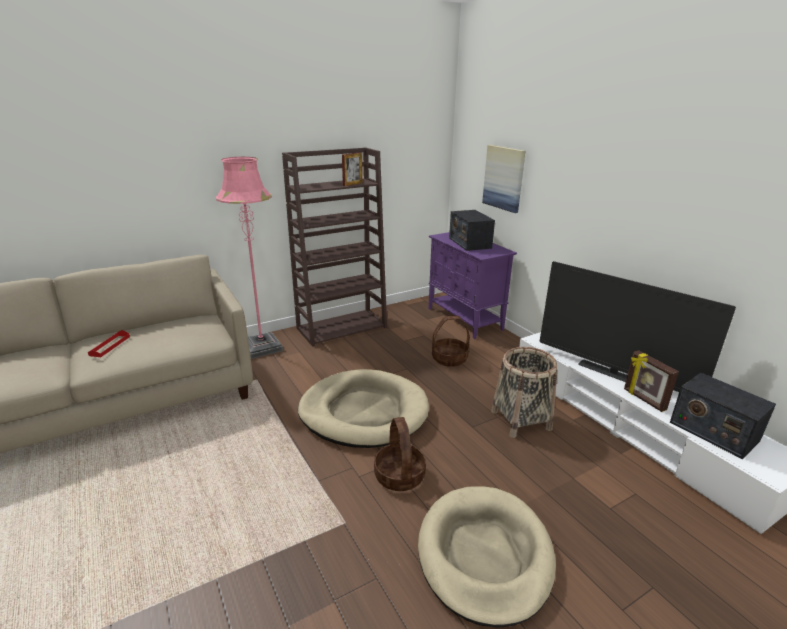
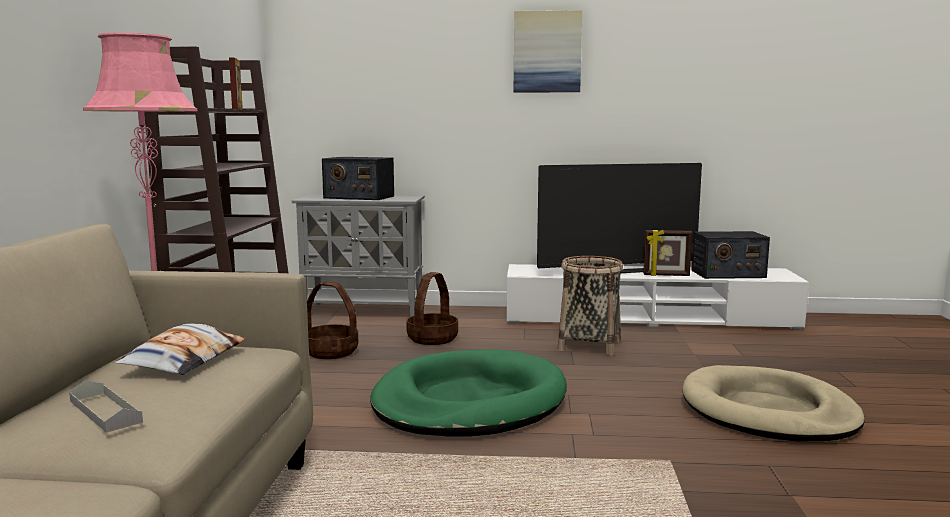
camera: 55 degrees left, 15 degrees down
(110, 346) = (105, 411): red tray -> grey tray
(179, 332) = (185, 360): none -> pillow
(364, 412) = (469, 402): beige dog bed -> green dog bed
(400, 476) = (616, 414): basket -> basket (331, 352)
(465, 319) = (365, 311): purple cabinet -> grey cabinet
(504, 178) = (382, 106): picture -> picture (547, 52)

